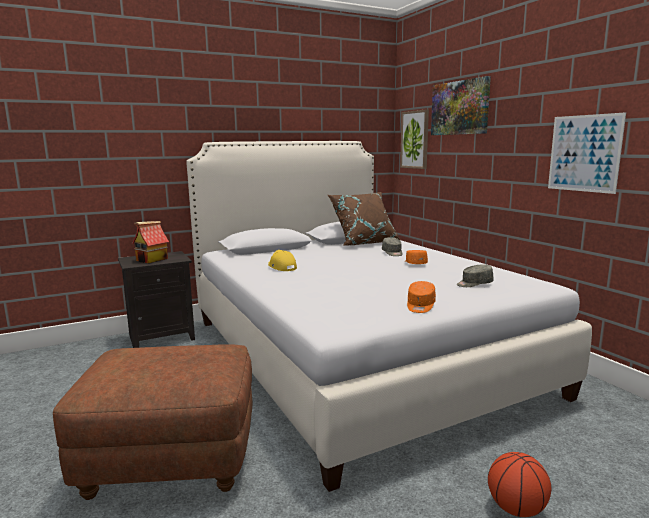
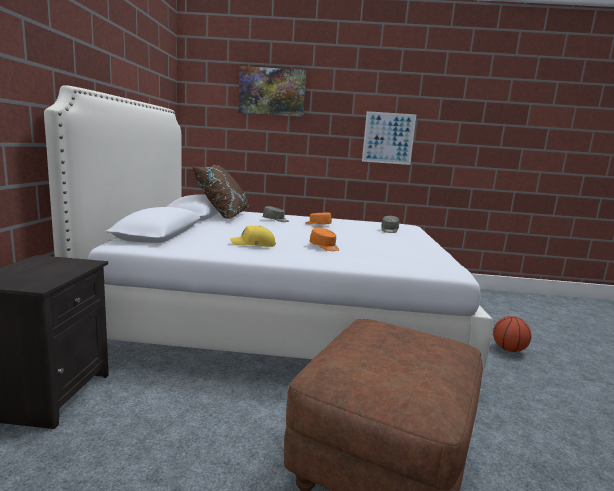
camera: 60 degrees left, 0 degrees up
(152, 260) = (42, 273): toy house -> none
(415, 139) = (211, 114): picture -> none
(420, 306) = (424, 247): orange cap -> orange cap (324, 247)

